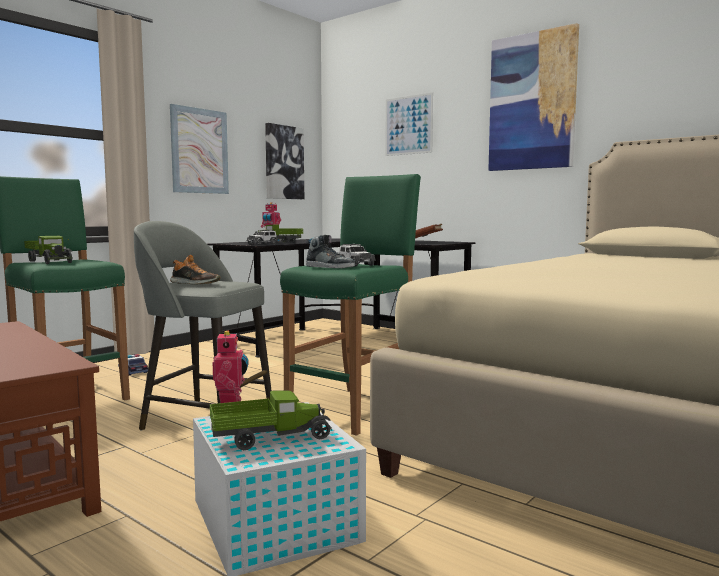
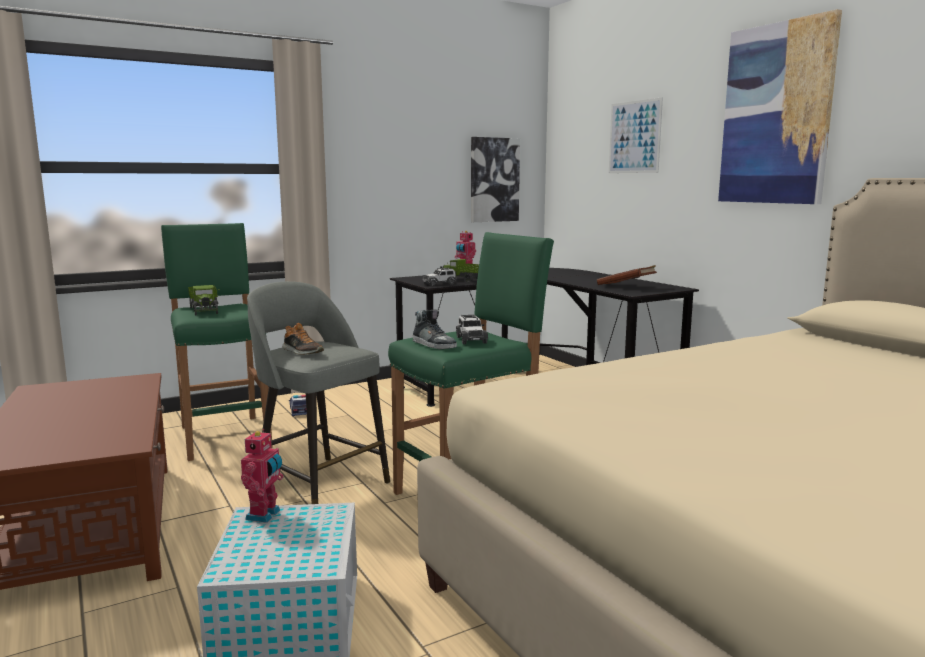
camera: 20 degrees right, 5 degrees up
(199, 151) = (390, 175): picture -> none
(269, 438) = (274, 546): toy truck -> none

